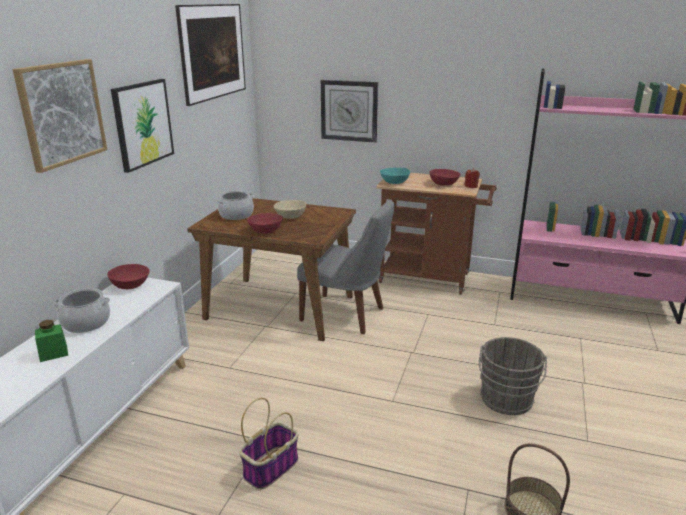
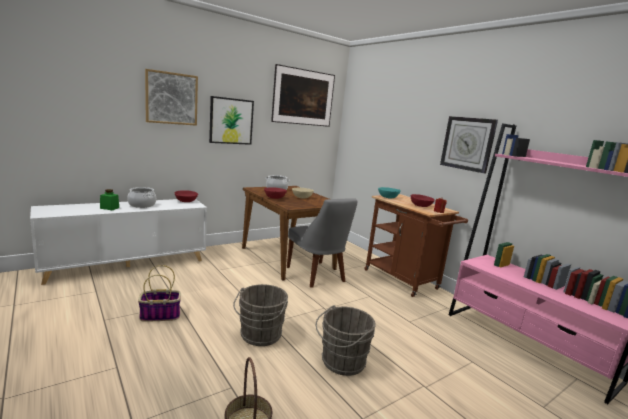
camera: 35 degrees right, 10 degrees down
(349, 111) = (384, 148): wall clock -> wall clock (467, 143)
(406, 421) = (259, 336): none -> grey bucket

